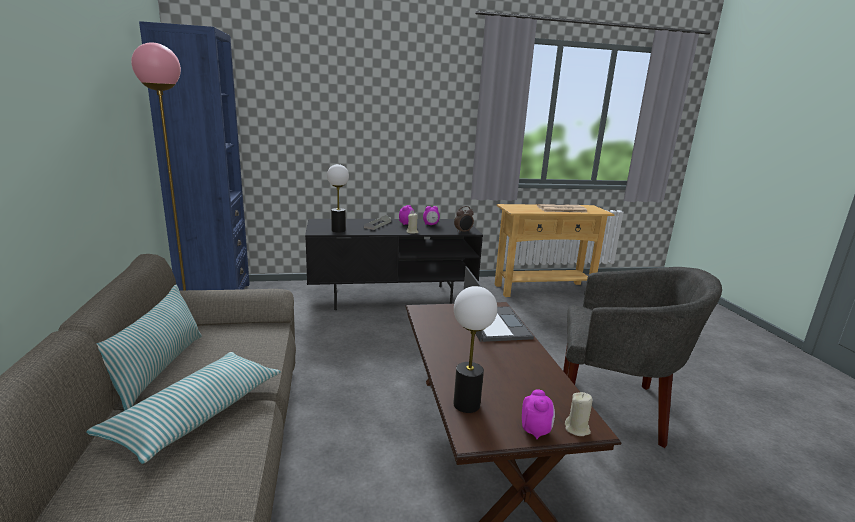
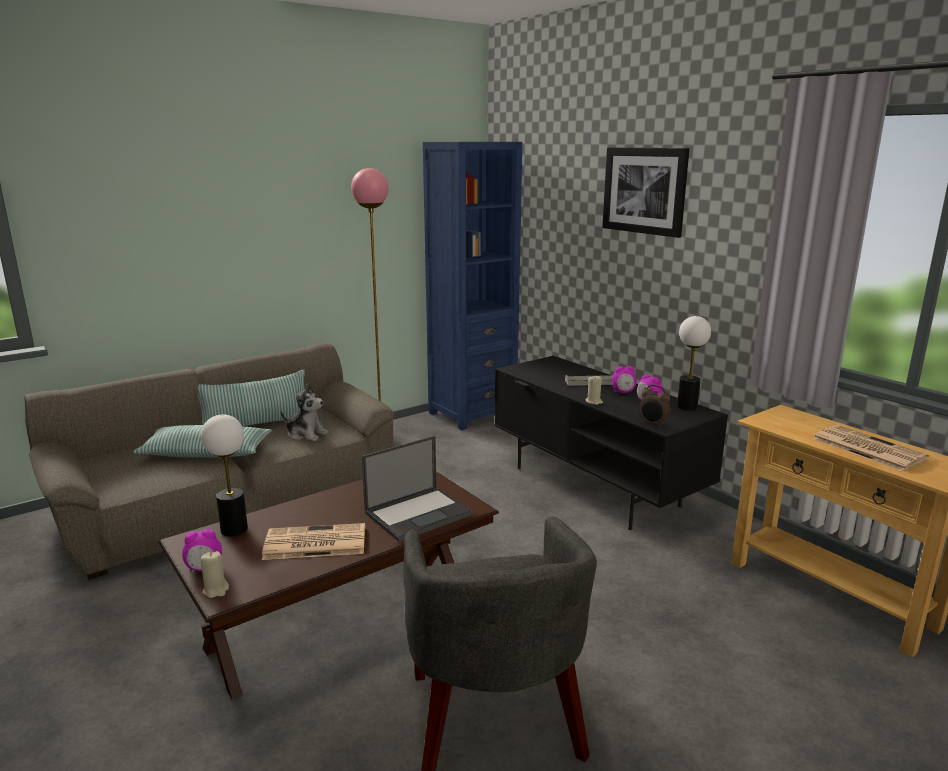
camera: 65 degrees right, 0 degrees up
(240, 346) = (305, 434): none -> plush toy
(338, 230) = (534, 374): table lamp -> table lamp (687, 406)
(370, 82) = (644, 190): none -> picture
(517, 370) = (313, 543): none -> newspaper

